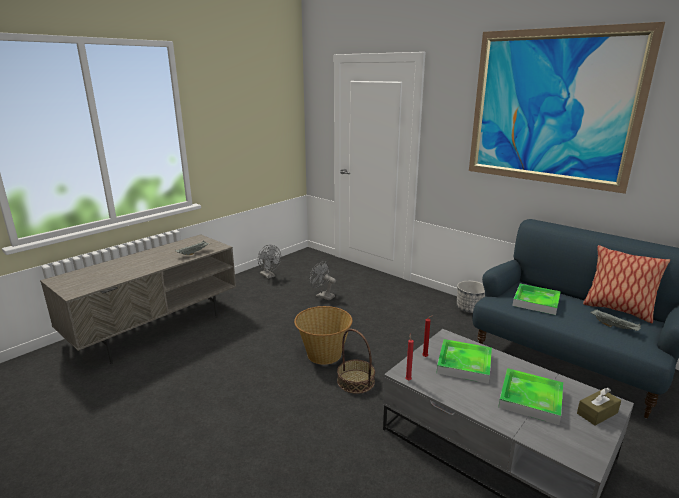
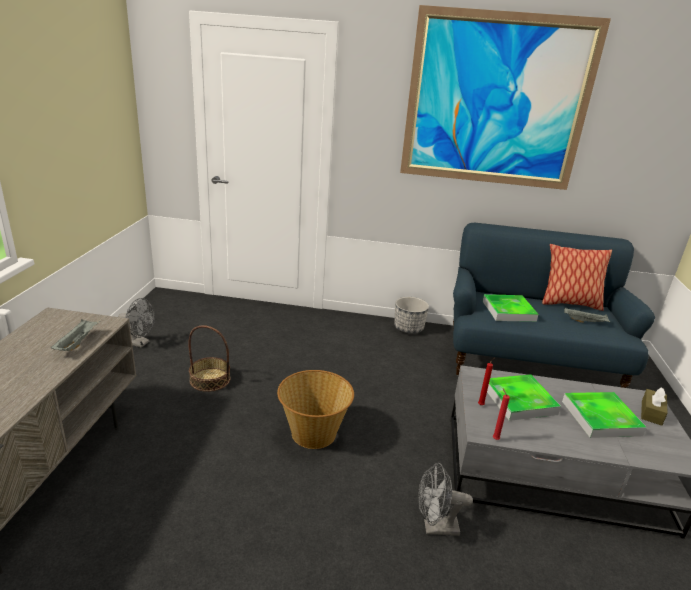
camera: 35 degrees left, 5 degrees up
(322, 296) = (240, 354): grey fan -> grey fan (435, 527)
(356, 381) = (378, 454): basket -> basket (210, 379)

